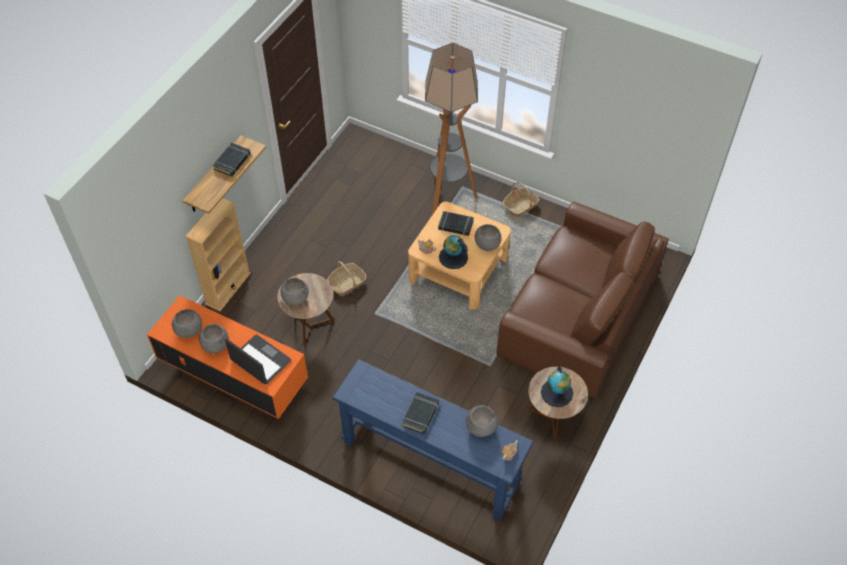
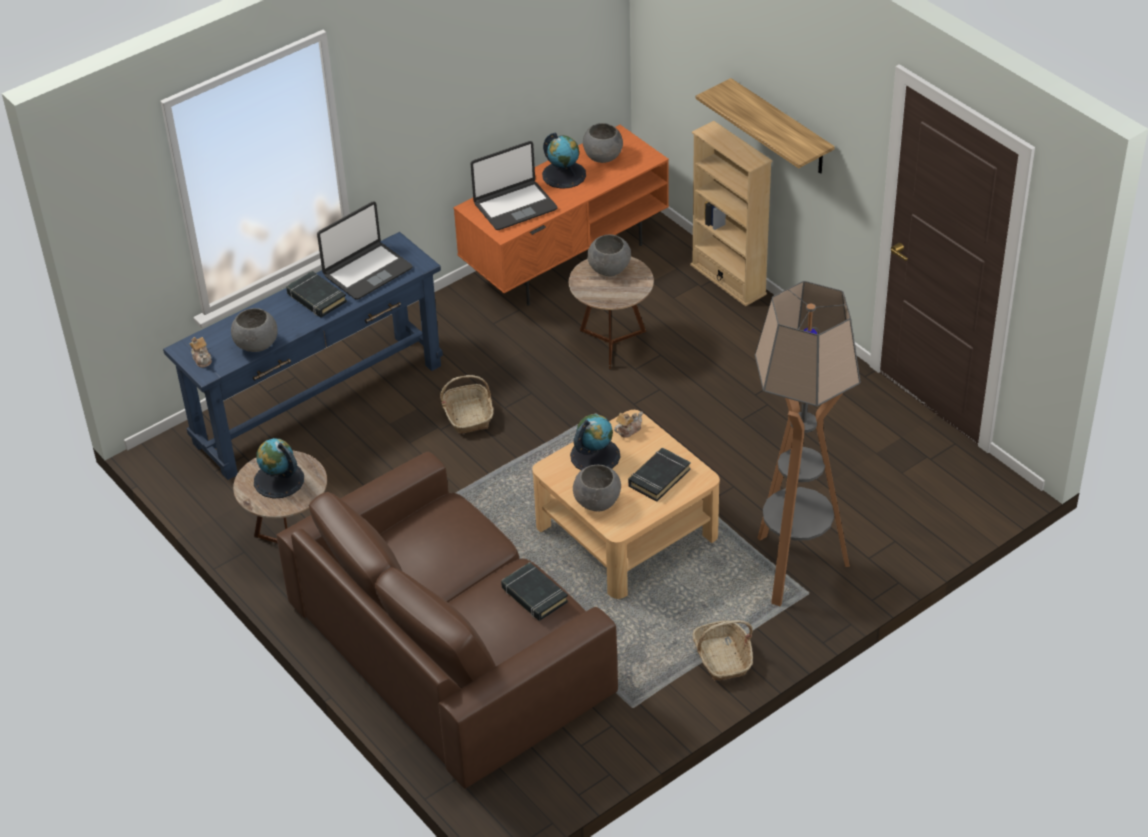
camera: 115 degrees right, 10 degrees down
(215, 345) = (564, 174): grey bowl -> globe
(232, 162) = (780, 129): black book -> black book (534, 595)
(347, 283) = (669, 399): basket -> basket (468, 415)
(382, 397) = (367, 271): none -> laptop

